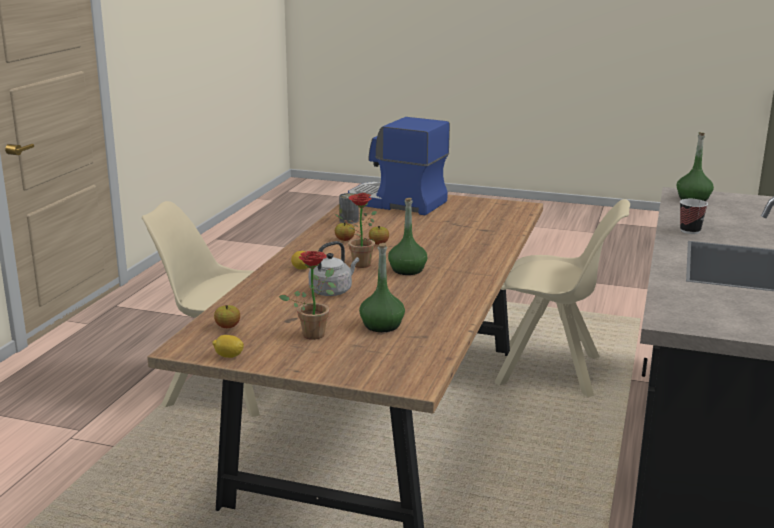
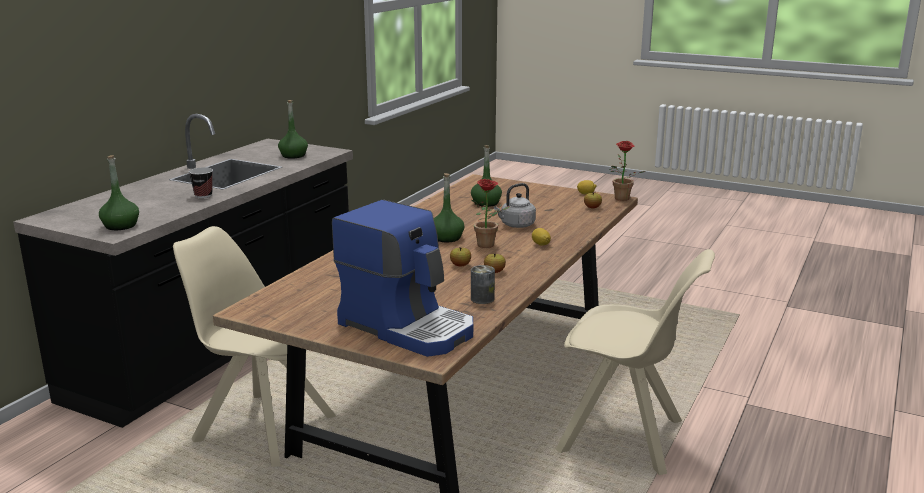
camera: 170 degrees left, 0 degrees up
(315, 333) = (532, 202): potted plant -> potted plant (621, 199)
(711, 305) = (293, 155): none -> green bottle

